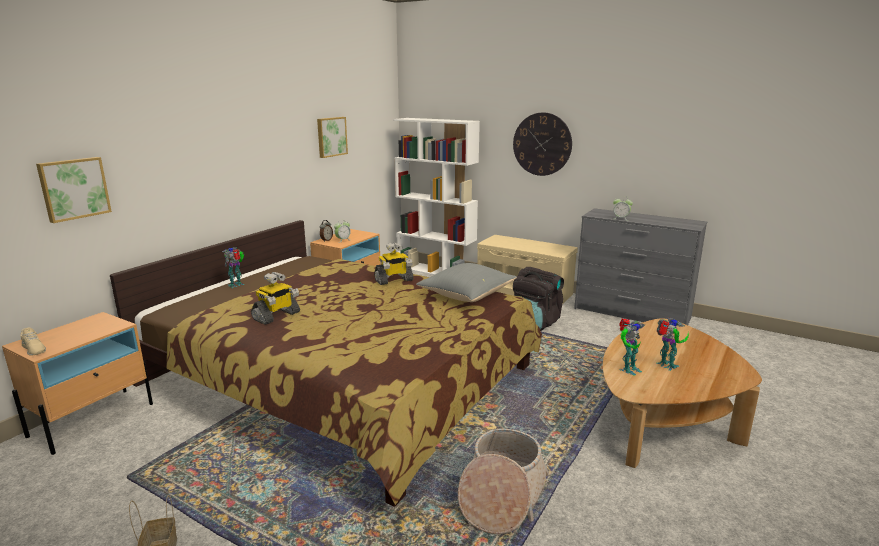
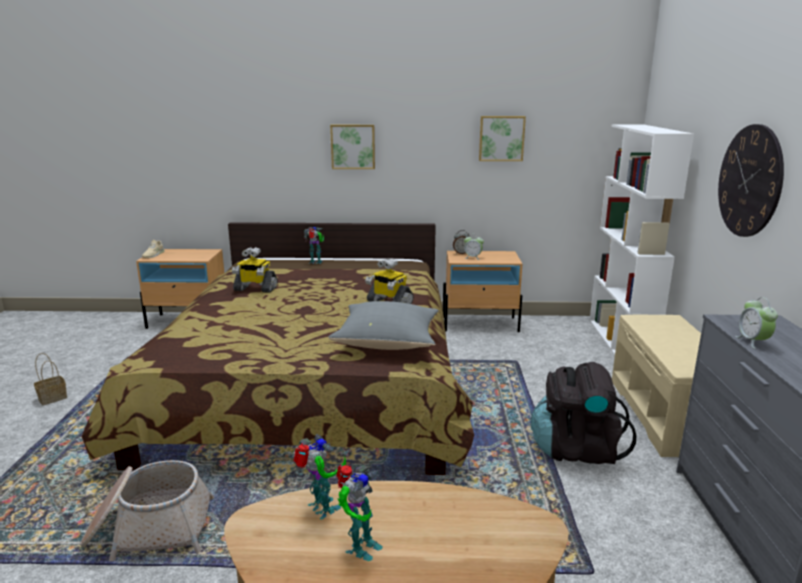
camera: 60 degrees right, 0 degrees up
(74, 188) = (213, 152): picture -> picture (353, 146)
(628, 369) = (322, 509): toy robot -> toy robot turned 150 degrees counterclockwise

